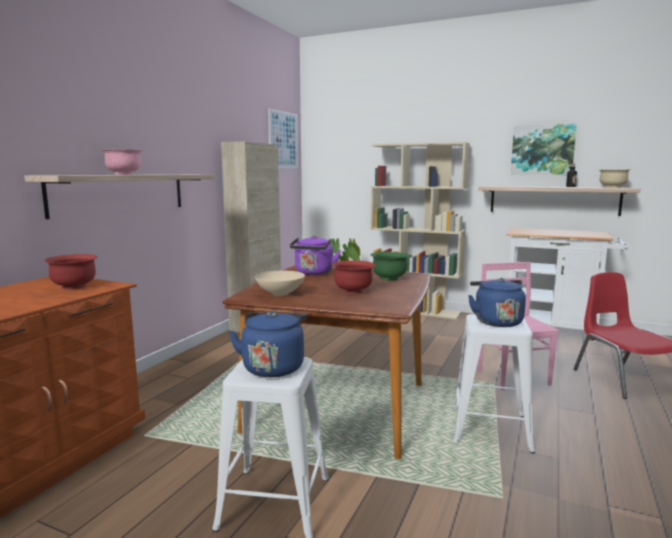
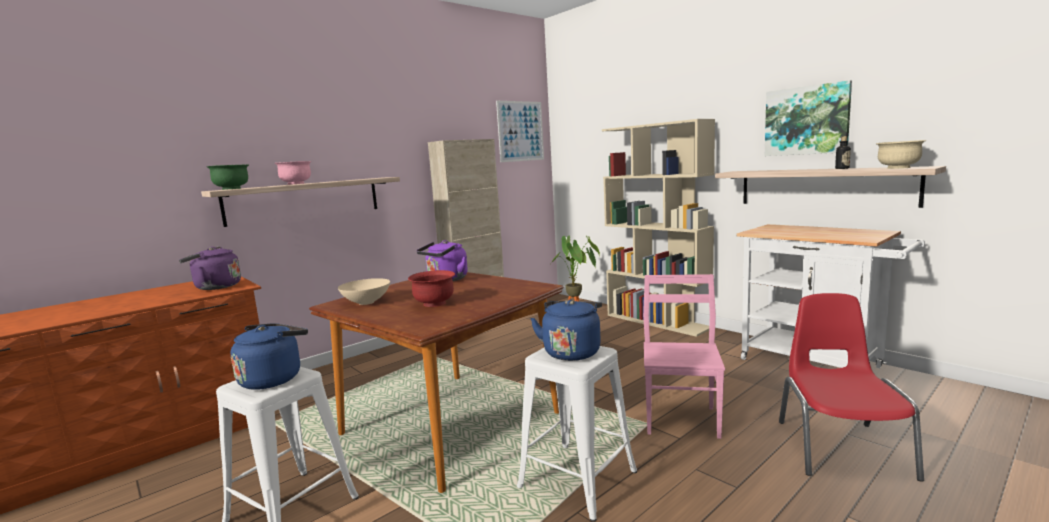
camera: 25 degrees right, 0 degrees up
(74, 287) = (215, 287): red bowl -> purple kettle
(389, 279) = (502, 290): green bowl -> green bowl (232, 189)

